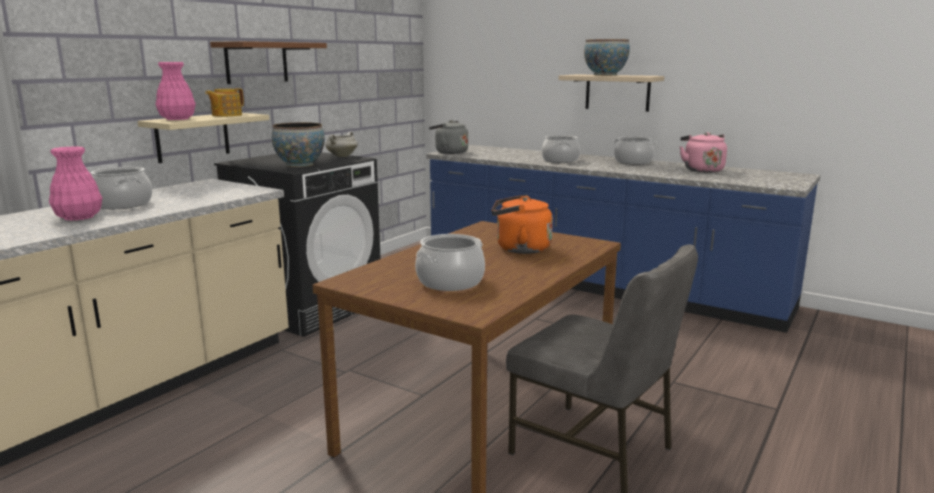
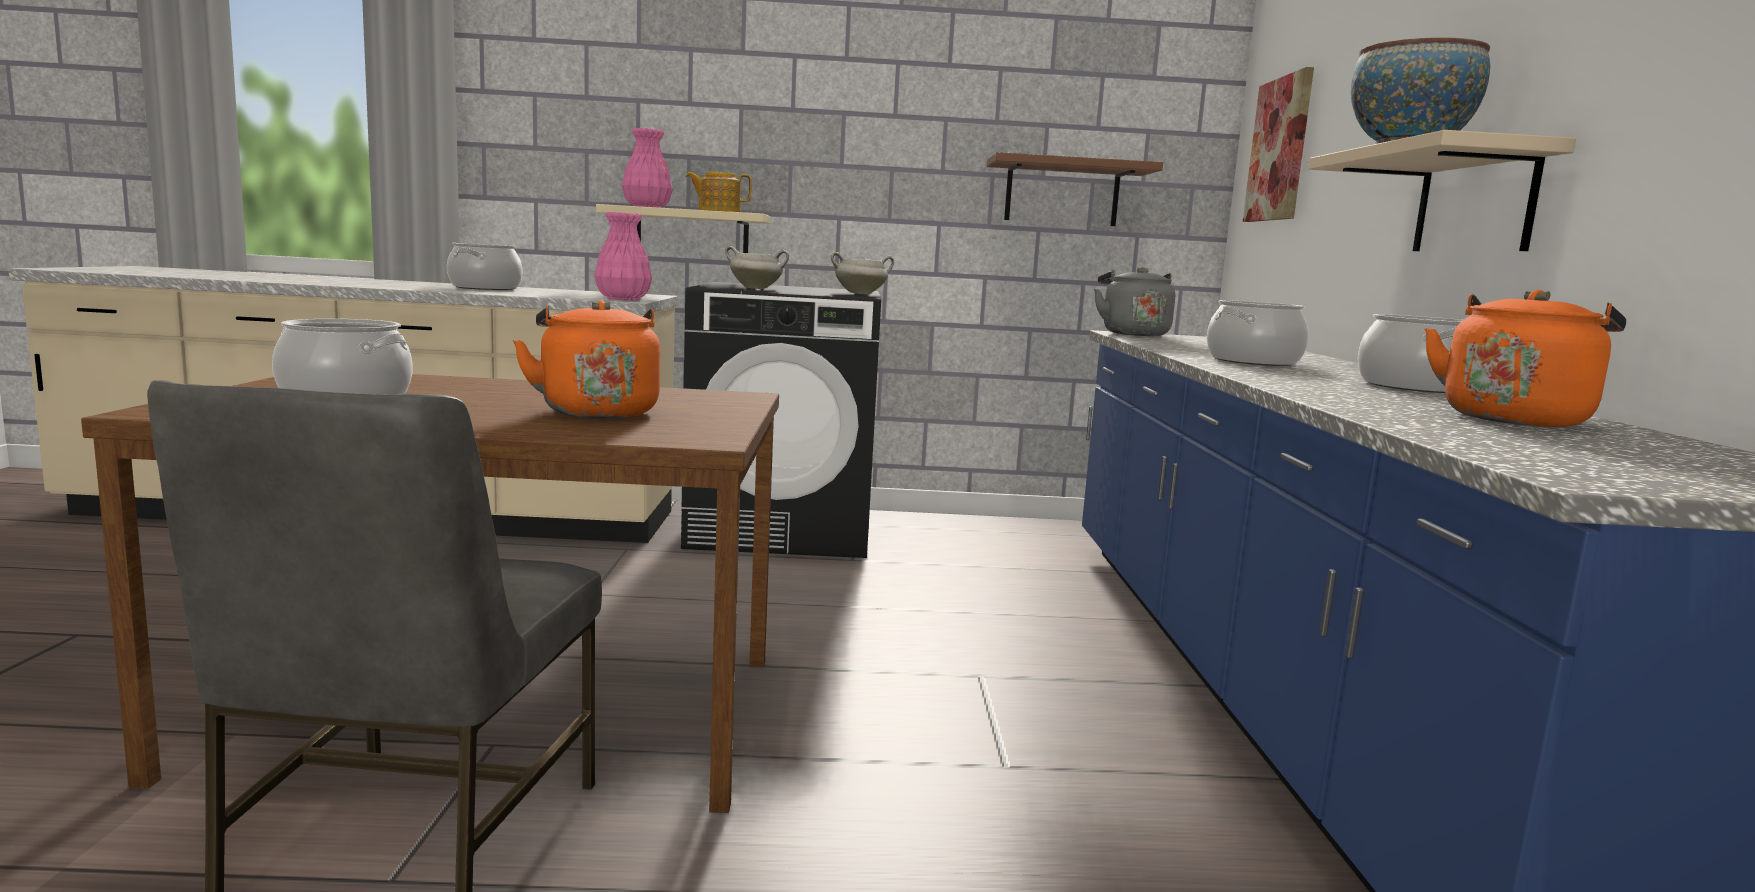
camera: 55 degrees right, 5 degrees down
(79, 217) = (408, 285): pink vase -> pink vase (624, 299)
(256, 62) = (817, 145): brown shelf -> brown shelf (1062, 193)
(300, 165) = (756, 288): bowl -> white cooking pot
(469, 56) = (1279, 149): none -> picture
(701, 170) = (1515, 419): pink kettle -> orange kettle

